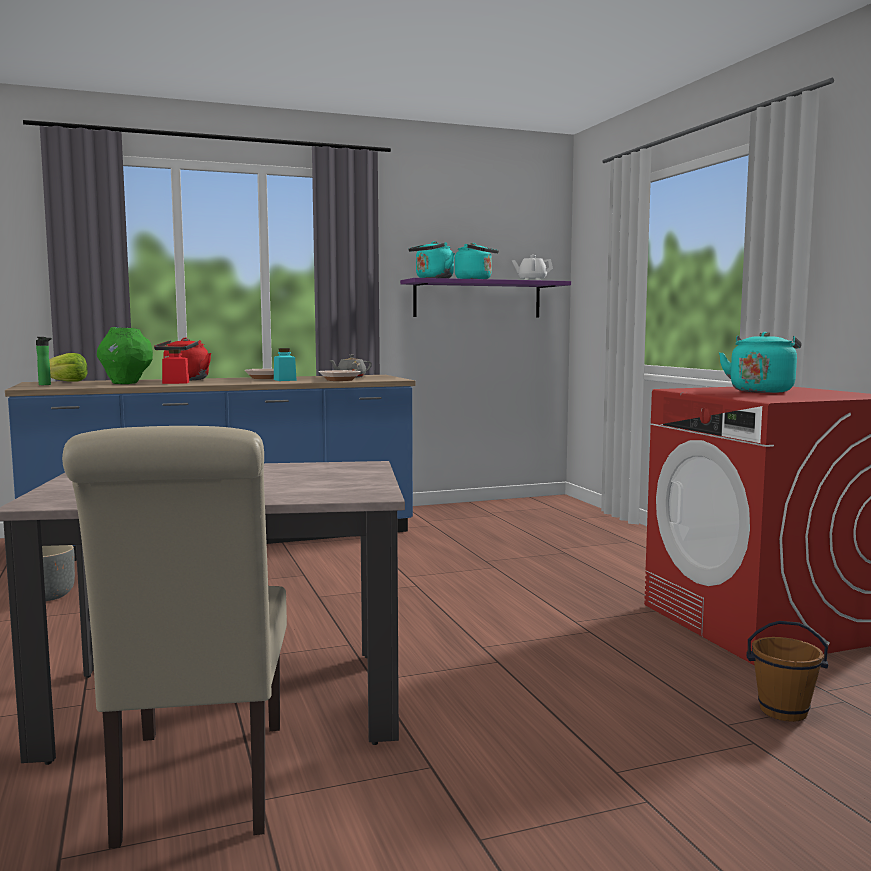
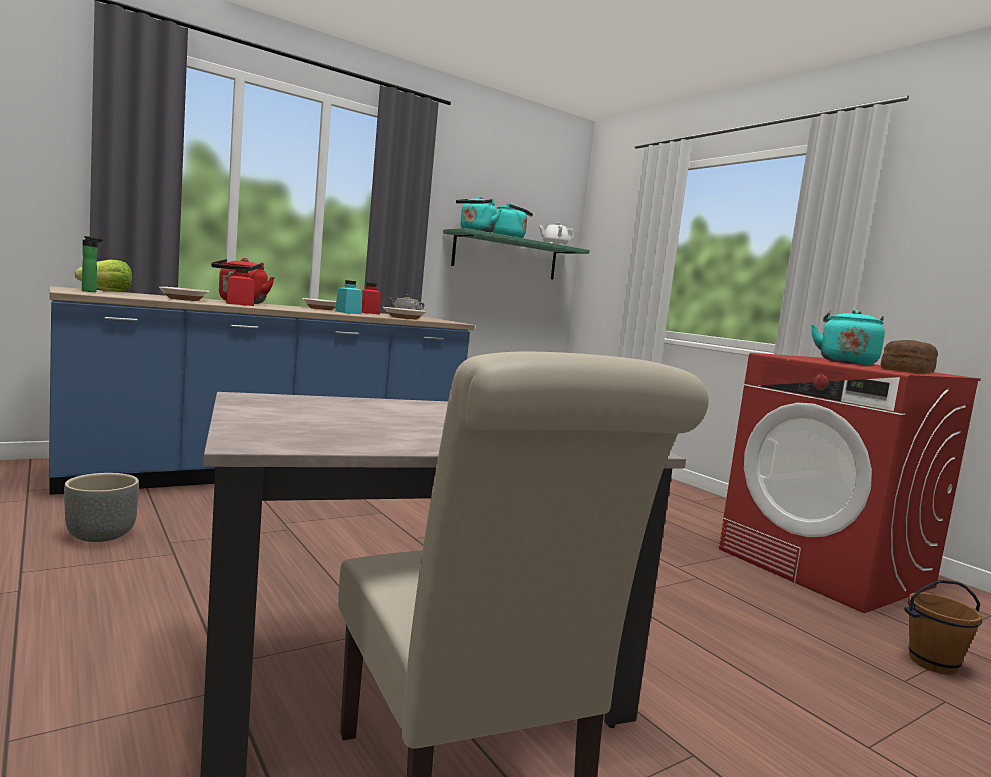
camera: 15 degrees left, 0 degrees up
(126, 383) = (184, 299): green vase -> bowl
(315, 377) = (369, 313): none -> red jar
(477, 299) = (506, 256): purple shelf -> green shelf
(803, 397) = (905, 371): none -> bread

